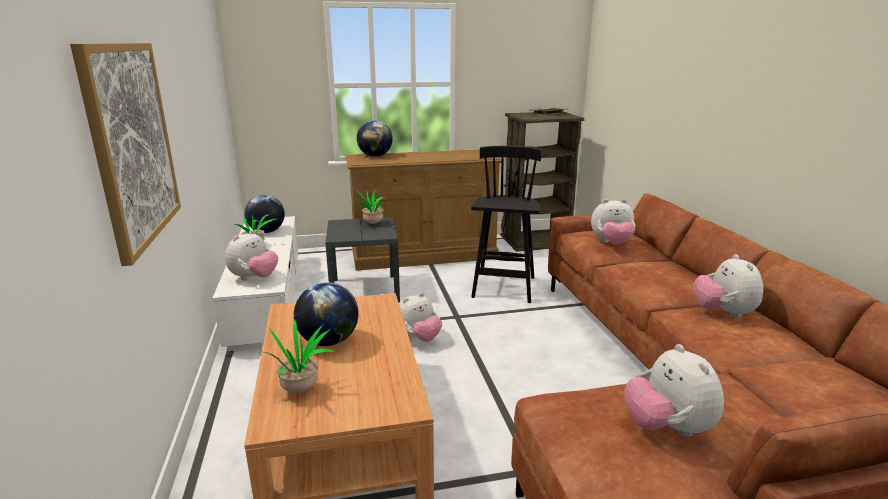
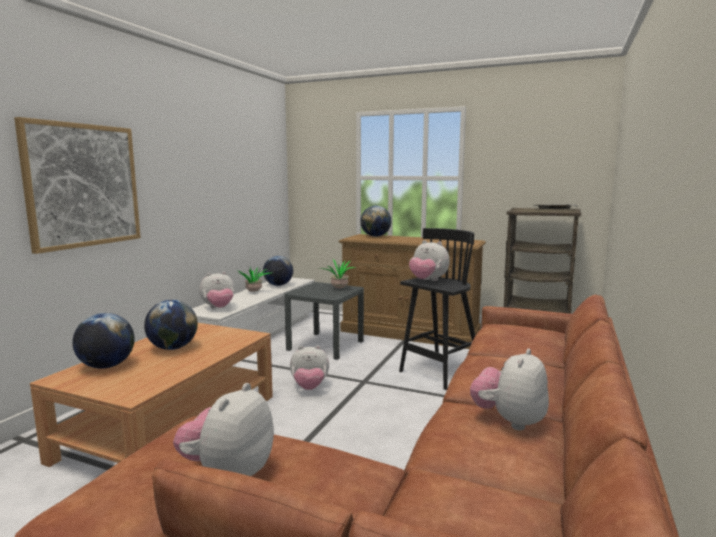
camera: 35 degrees right, 10 degrees down
(299, 388) = (107, 366): potted plant -> globe
(611, 243) = (511, 337): plush toy -> plush toy (428, 281)

